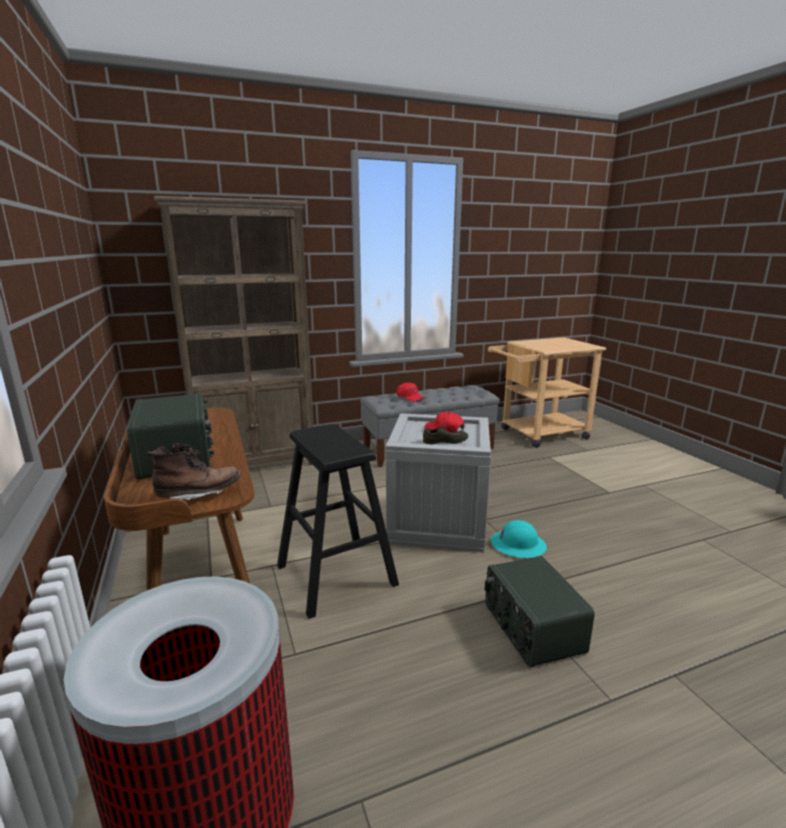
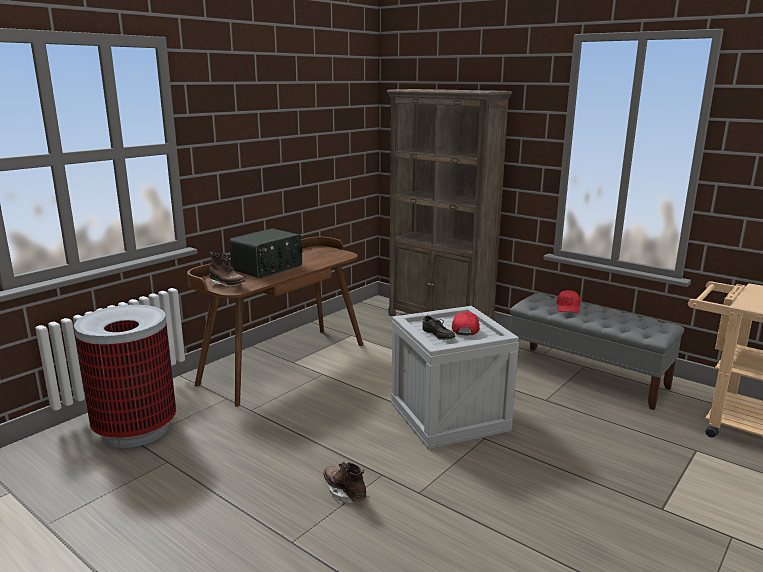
camera: 60 degrees right, 0 degrees up
(336, 575) = (334, 398): black stool -> none
(518, 545) = (460, 464): turquoise hard hat -> none
(531, 628) = (344, 492): radio -> brown boot

